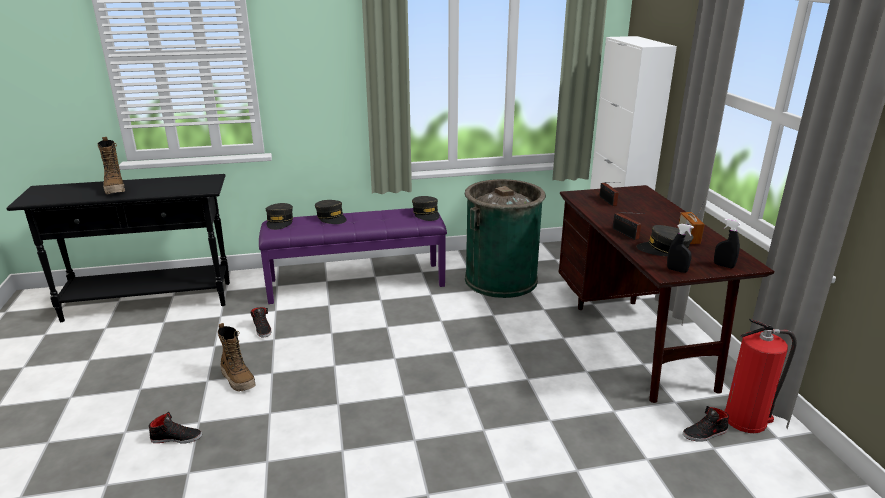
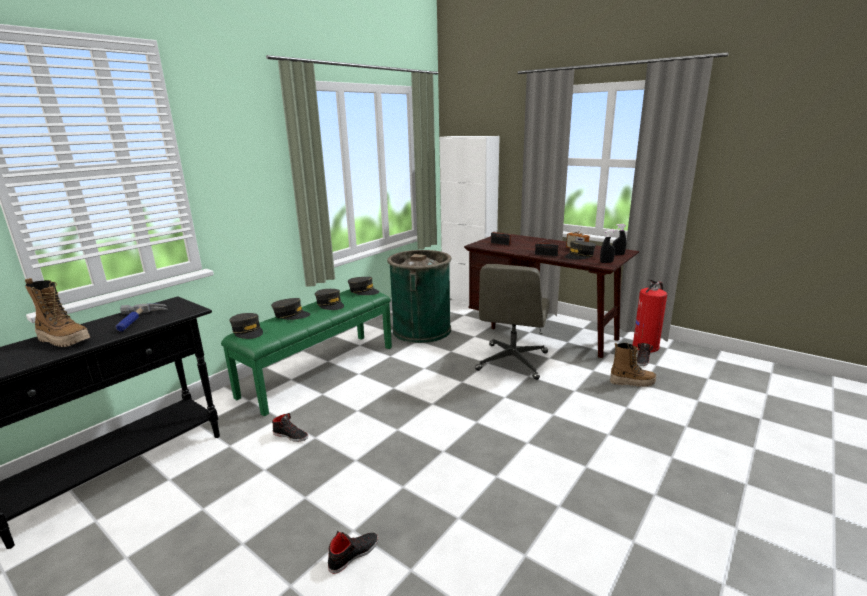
camera: 40 degrees left, 5 degrees down
(167, 187) = (136, 321): none -> hammer
(238, 379) = (334, 480): boot -> boot (632, 382)
(357, 282) = (319, 370): purple bench -> green bench
(375, 218) = (330, 304): none -> grey cap
(536, 355) = (512, 362): none -> grey office chair

